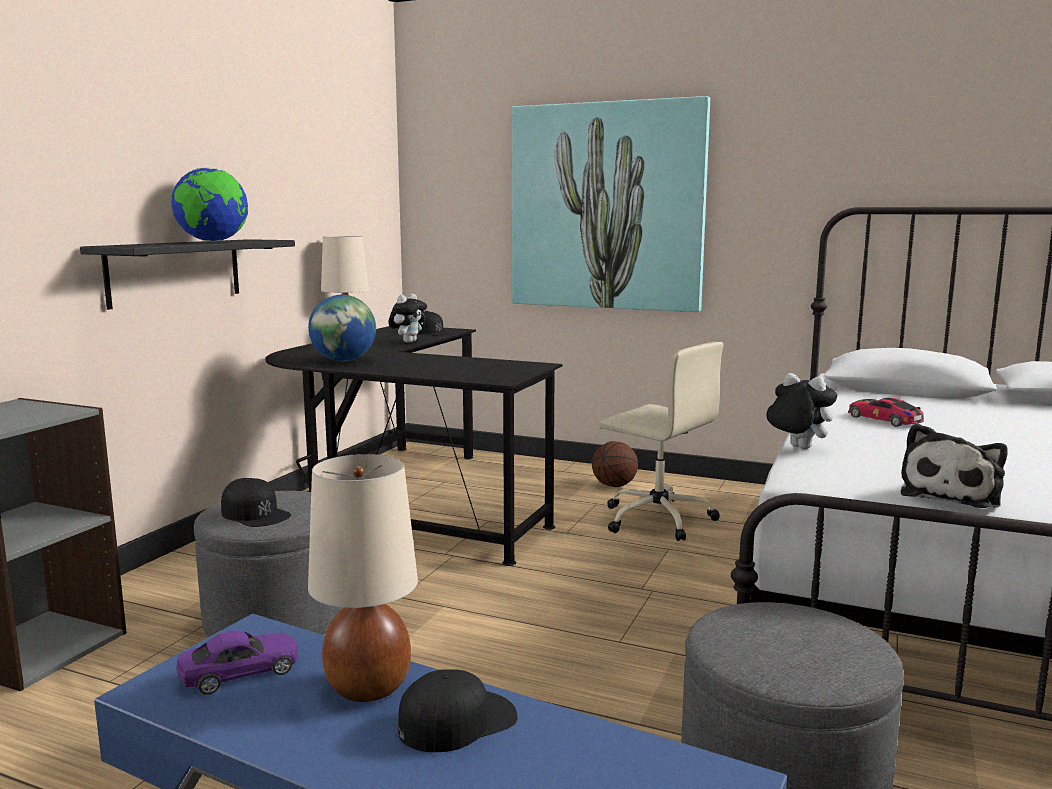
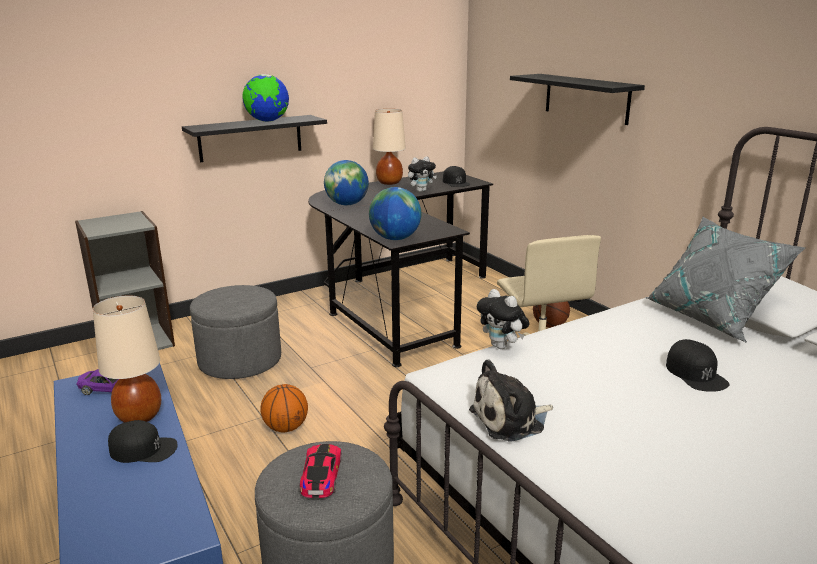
camera: 35 degrees right, 10 degrees up
(255, 514) = (221, 300): black cap -> black cap (696, 373)
(477, 672) = (286, 428): none -> basketball
(494, 378) = (395, 239): none -> globe
(607, 207) = (586, 98): picture -> black shelf
(796, 448) = (502, 346): plush toy -> plush toy turned 150 degrees clockwise
(884, 419) = (637, 339): toy car -> toy car (321, 475)
(895, 397) = (711, 318): none -> grey pillow

